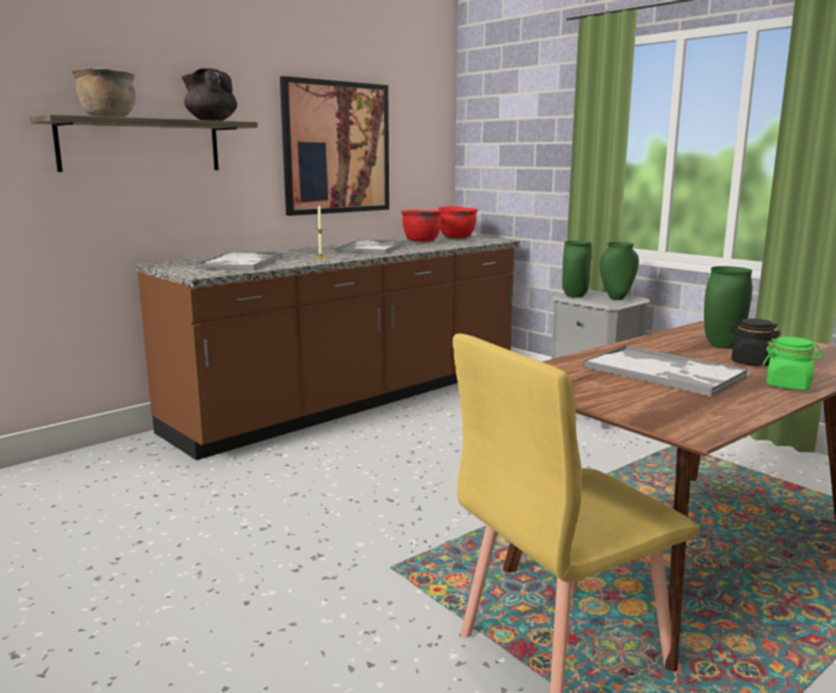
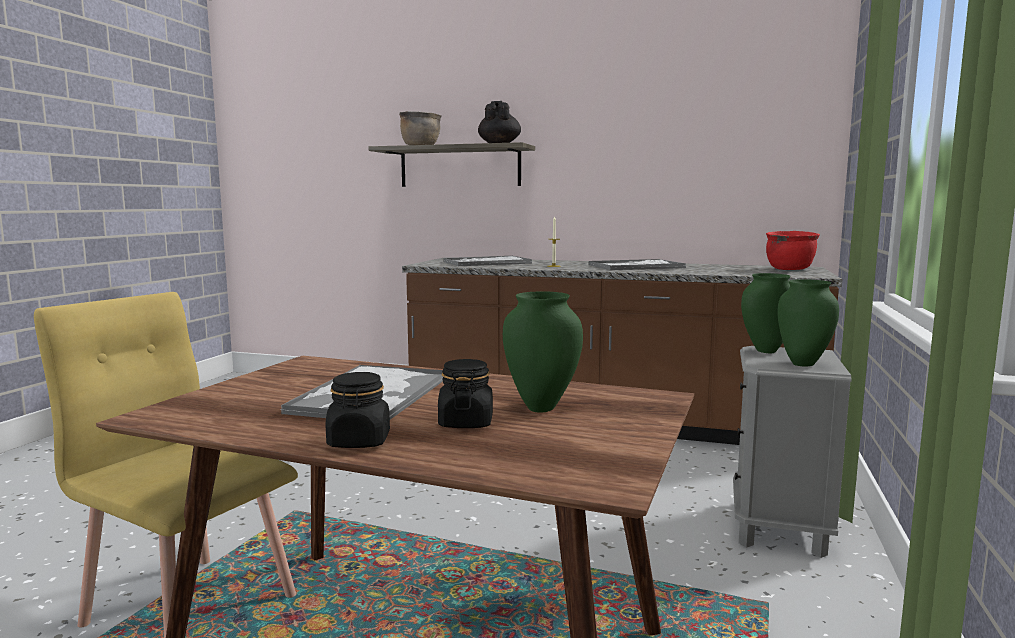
camera: 60 degrees right, 5 degrees down
(336, 148) = (651, 164): picture -> none
(421, 241) = (727, 267): red cooking pot -> none
(788, 386) = (359, 441): green jar -> black jar

